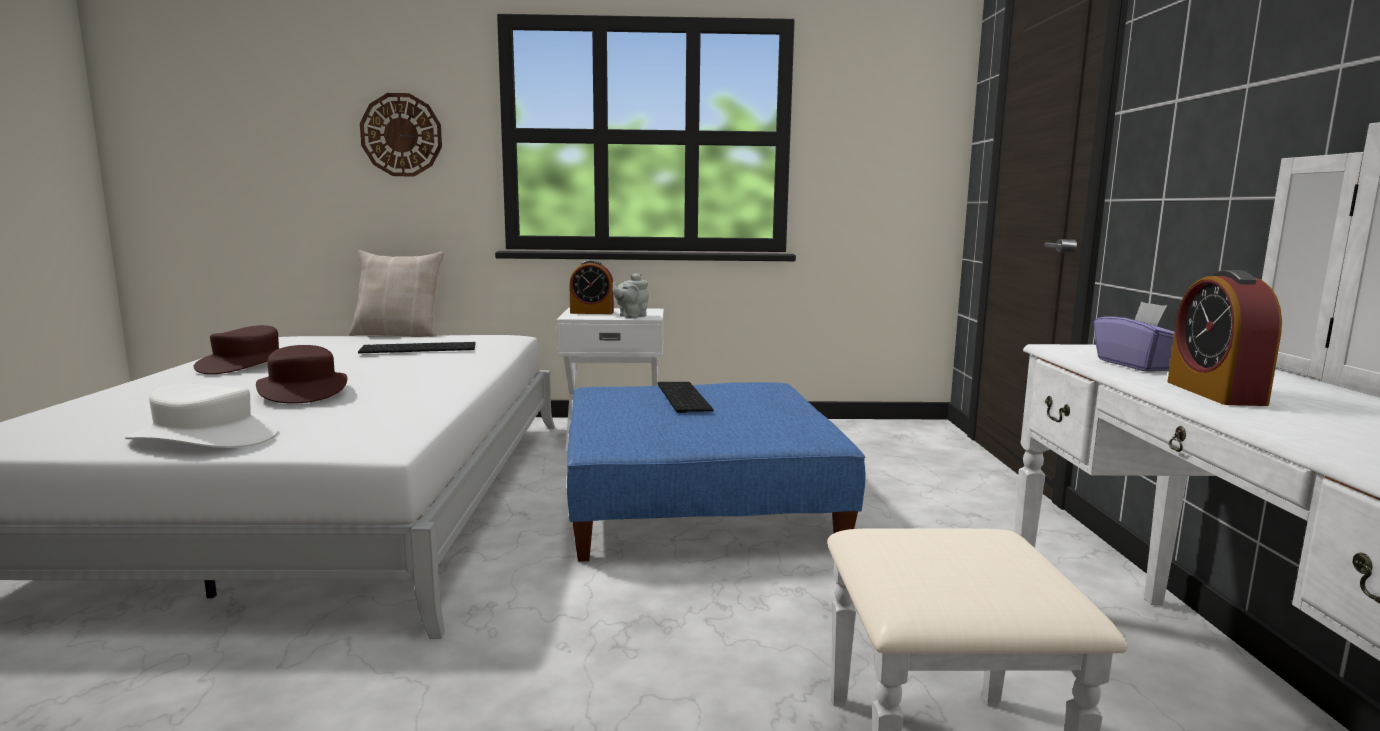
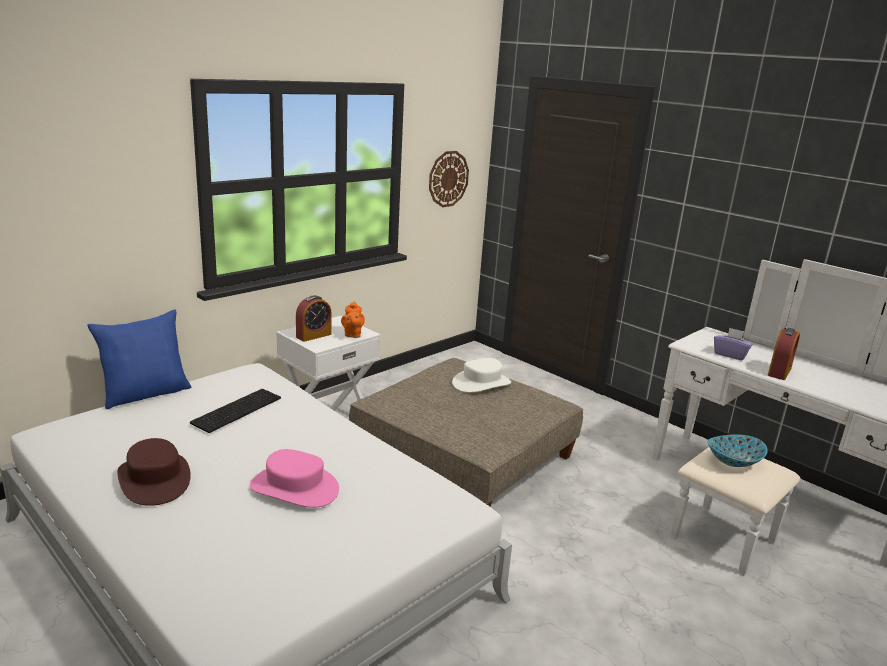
camera: 45 degrees left, 10 degrees up
(205, 437) = (363, 553): white hat -> white hat (481, 383)
(303, 390) = (295, 488): brown hat -> pink hat
(399, 334) = (145, 393): beige pillow -> blue pillow
(401, 135) = (103, 200): wall clock -> wall clock (448, 179)
(631, 316) = (352, 335): grey teapot -> orange teapot
(681, 396) = (438, 392): keyboard -> none
(697, 502) = (464, 457): blue ottoman -> beige ottoman
(950, 550) = (733, 462): none -> bowl
(1215, 393) = (779, 372): alarm clock -> alarm clock turned 105 degrees counterclockwise

